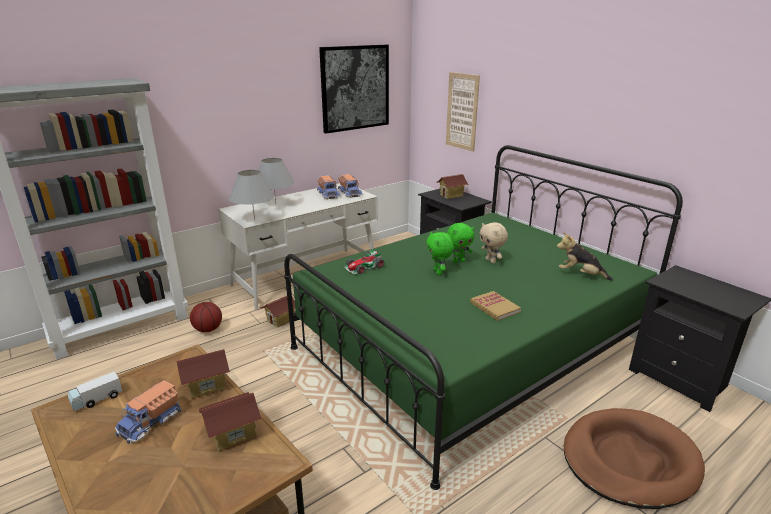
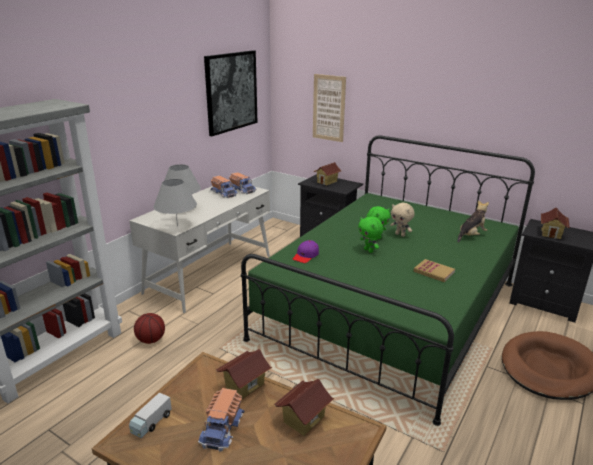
camera: 20 degrees left, 0 degrees up
(281, 320) = (215, 317): toy house -> toy house (551, 233)
(364, 267) = (306, 256): toy car -> purple cap
(580, 274) = (471, 236): plush toy -> plush toy turned 135 degrees clockwise

